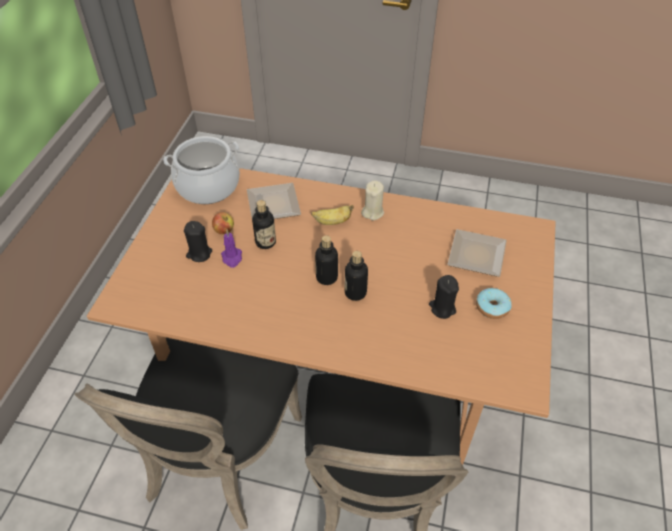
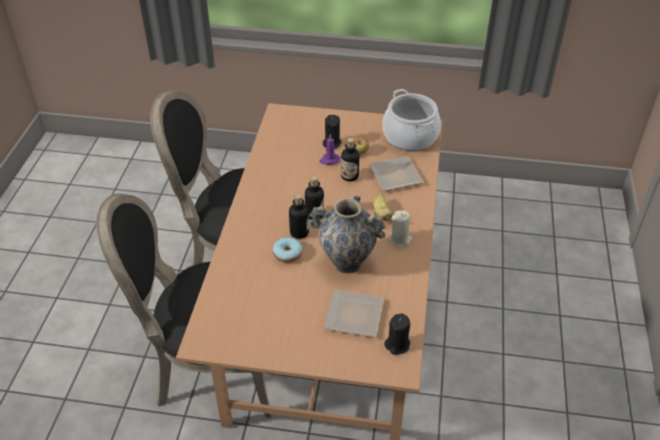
camera: 85 degrees right, 5 degrees down
(404, 255) = (347, 263): none -> vase
(442, 308) = (286, 289): black candle -> black candle (397, 344)
(492, 307) = (289, 324): donut -> donut (287, 254)

